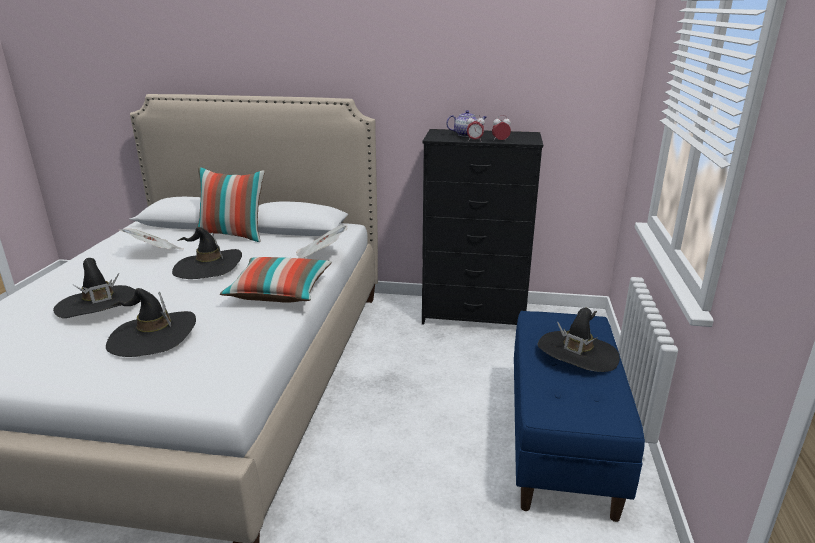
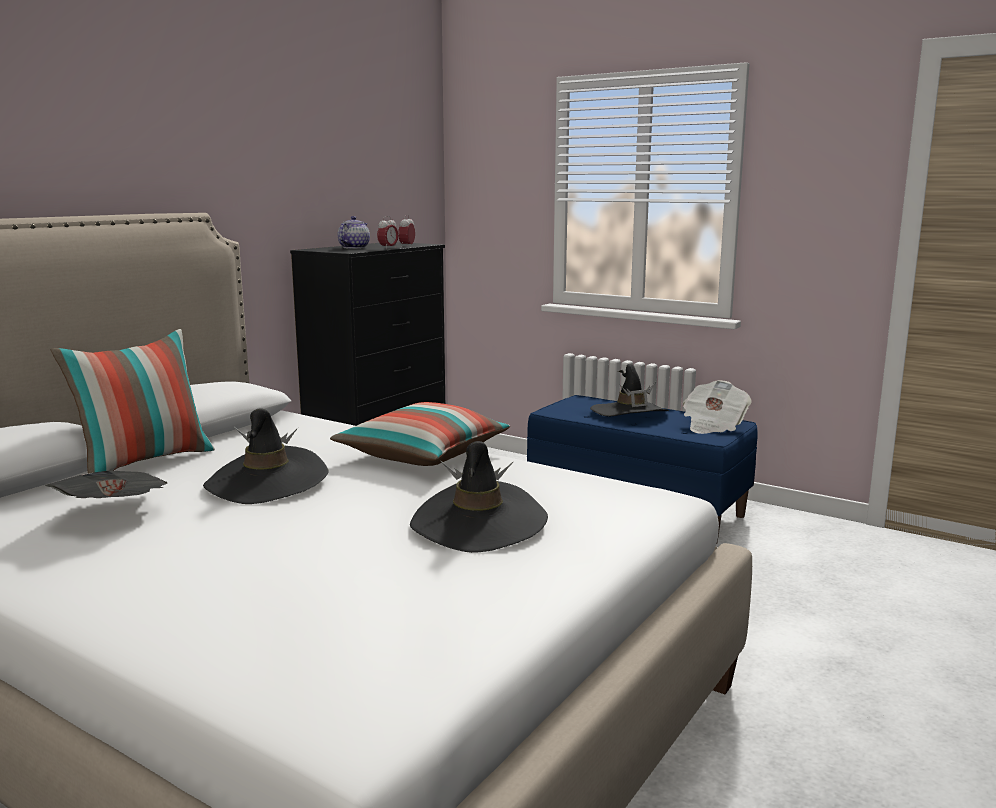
camera: 65 degrees left, 10 degrees down
(99, 305) = (317, 551): black hat -> none
(320, 255) = (333, 428): newspaper -> newspaper (713, 425)

